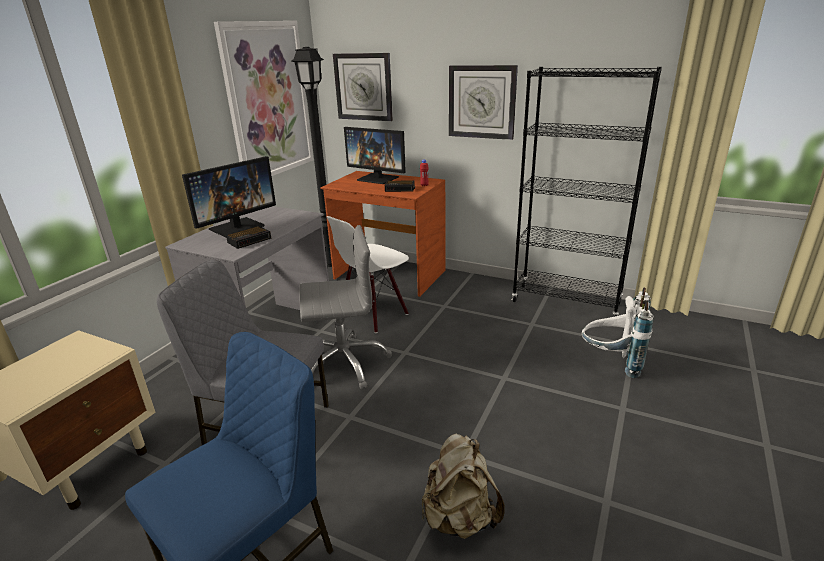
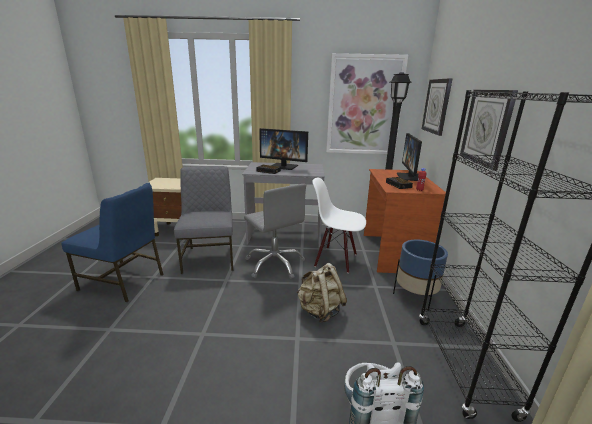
camera: 65 degrees right, 5 degrees down
(459, 518) = (146, 343): beige backpack -> beige backpack (320, 311)
(475, 291) = (415, 297): none -> blue planter

